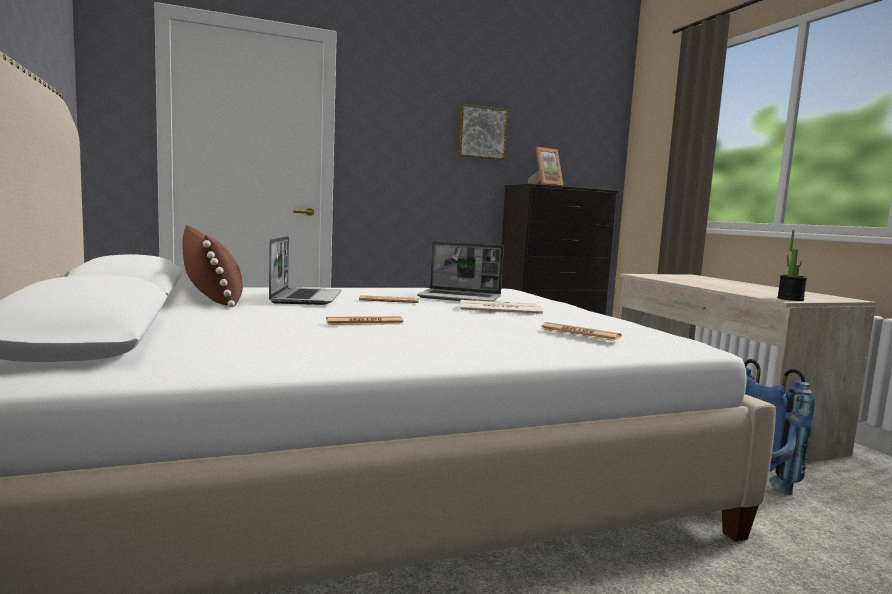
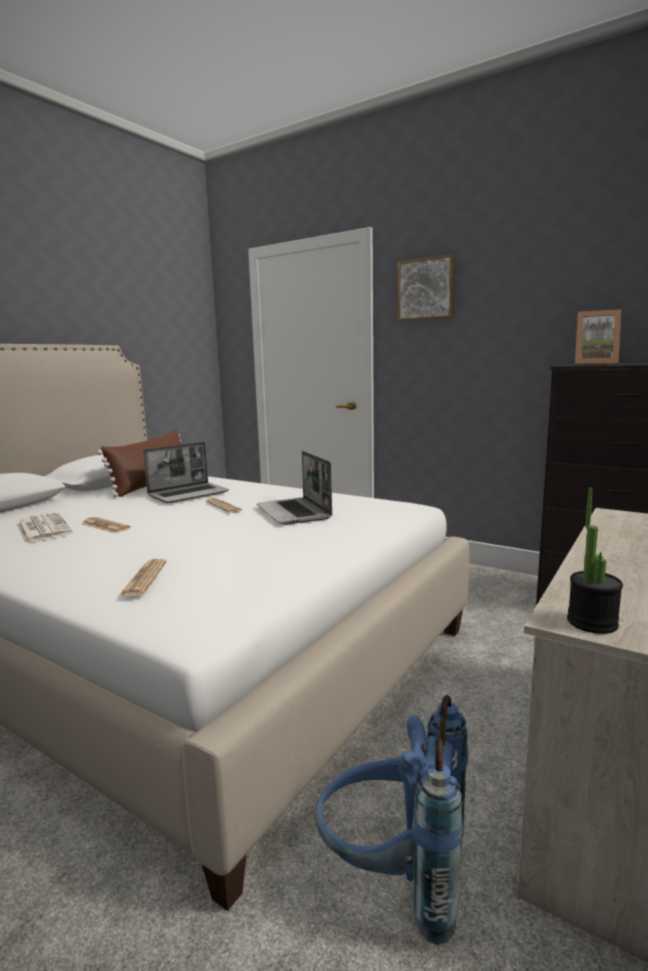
camera: 55 degrees right, 5 degrees up
(481, 133) = (536, 299): picture -> picture (426, 289)
(499, 309) = (252, 534): newspaper -> newspaper (42, 528)

